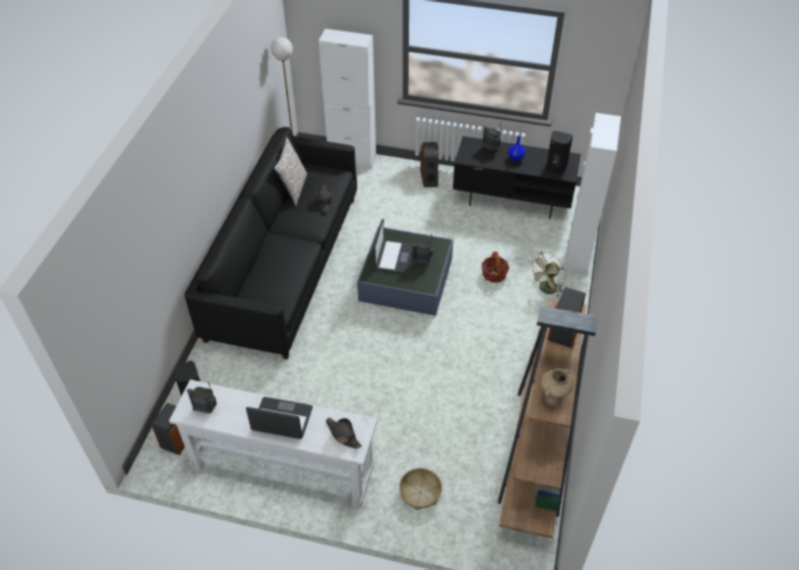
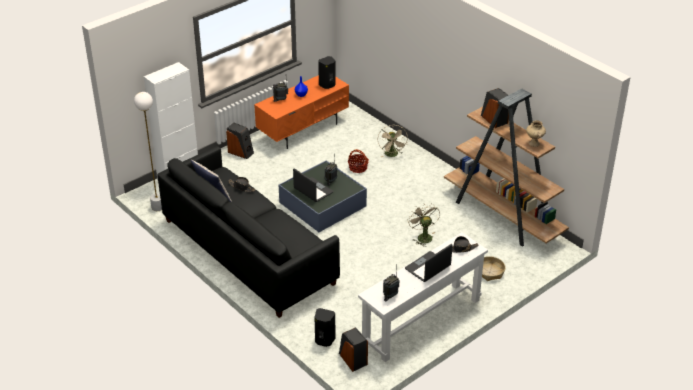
camera: 55 degrees left, 10 degrees down
(429, 392) = (422, 236): none -> beige fan
(513, 199) = (303, 129): black tv stand -> orange tv stand
(577, 254) = (378, 129): white cabinet -> none

